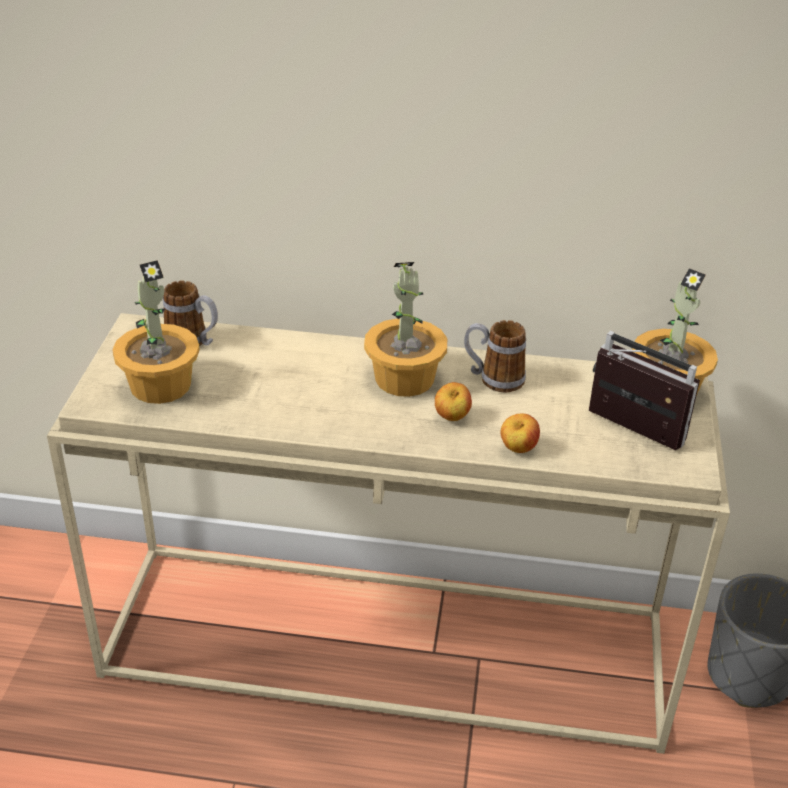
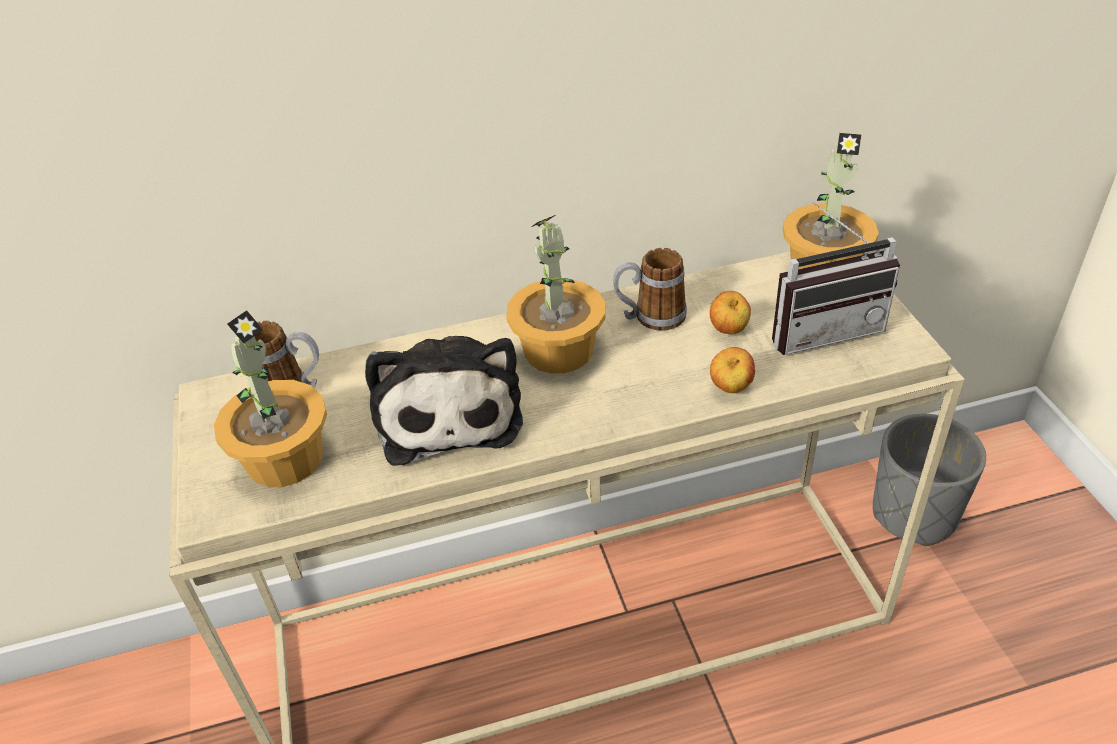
camera: 20 degrees left, 5 degrees up
(293, 393) = (448, 411): none -> plush toy
(452, 418) = (639, 377): apple -> apple (728, 330)
(628, 432) = (823, 329): radio -> radio turned 150 degrees clockwise

